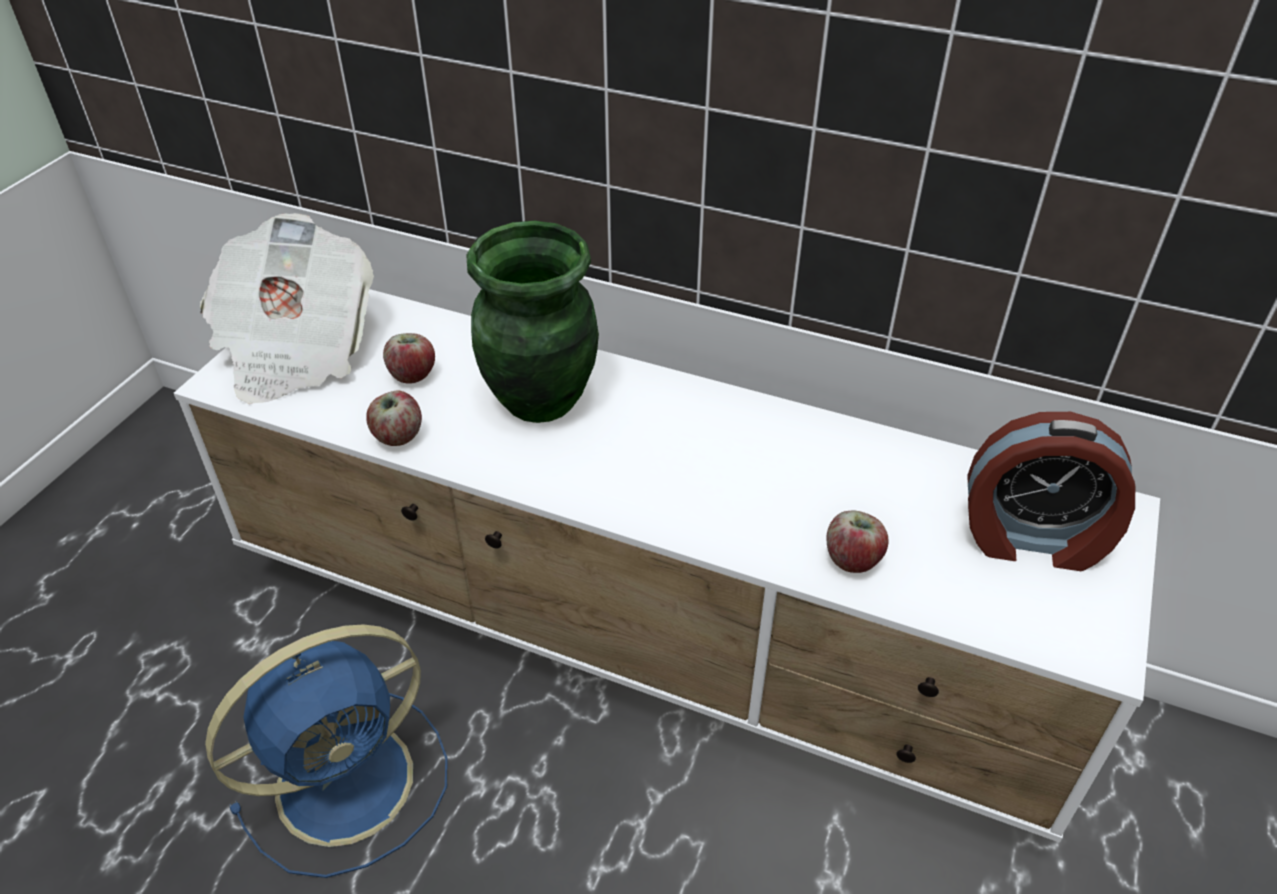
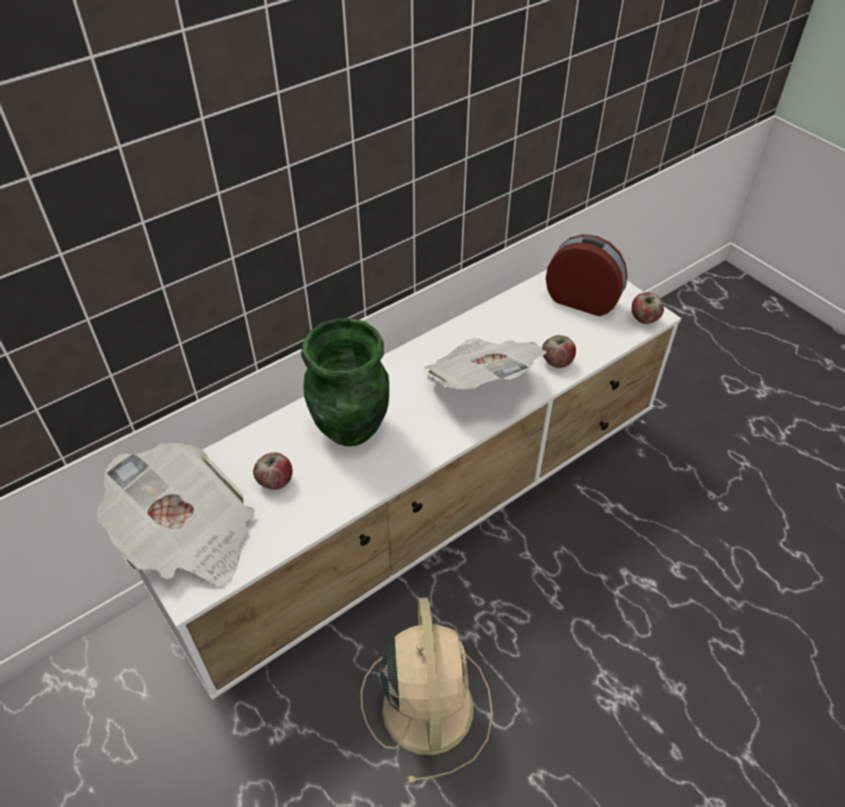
camera: 60 degrees left, 5 degrees up
(351, 778) = (427, 703): blue fan -> beige fan
(397, 437) = (330, 508): apple -> apple (644, 319)
(729, 489) = (481, 382): none -> newspaper
(1032, 539) = (582, 299): alarm clock -> alarm clock turned 105 degrees counterclockwise

